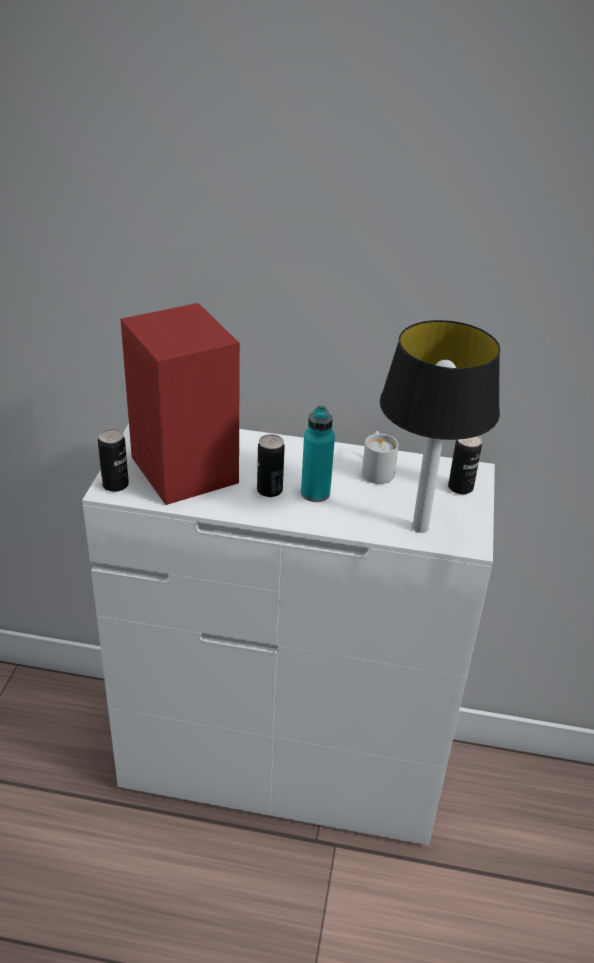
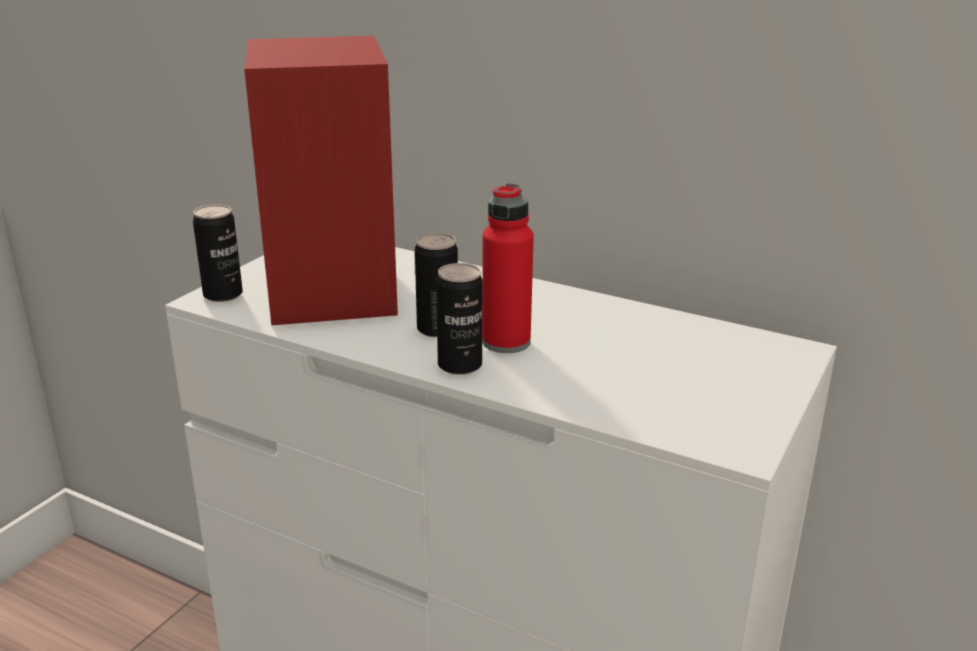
camera: 20 degrees right, 10 degrees down
(315, 493) = (506, 342): turquoise bottle -> red bottle
(376, 470) = (625, 327): white mug -> none
(421, 528) = (658, 411): table lamp -> none
(460, 487) = (758, 368): can -> can (460, 365)

